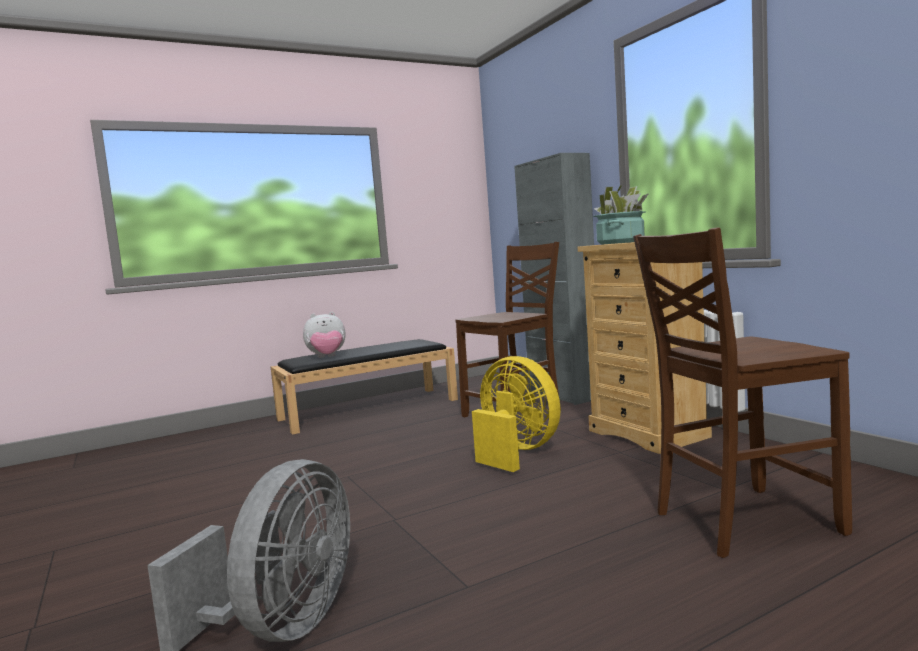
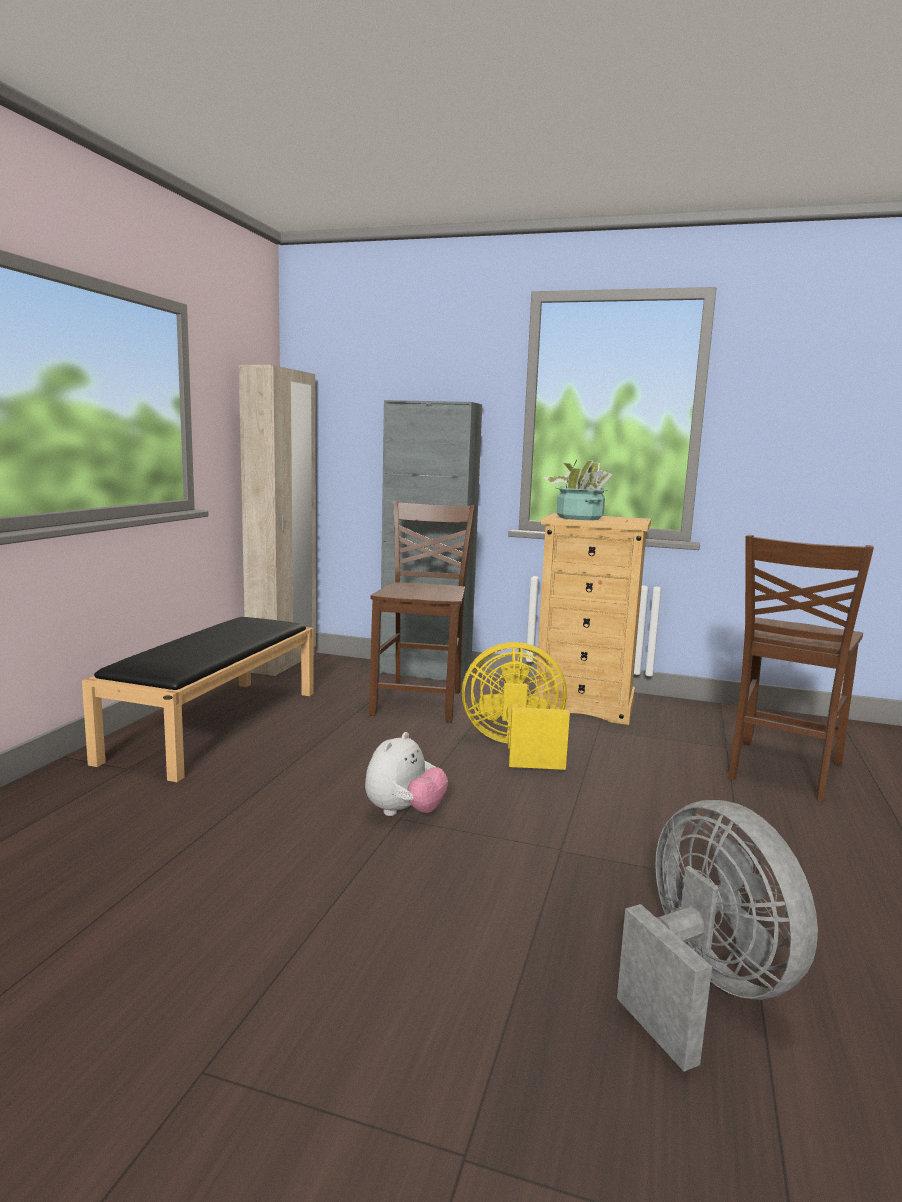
camera: 45 degrees left, 5 degrees up
(327, 357) = (189, 657): plush toy -> plush toy (404, 812)
(479, 380) = (282, 663): none -> beige wardrobe

